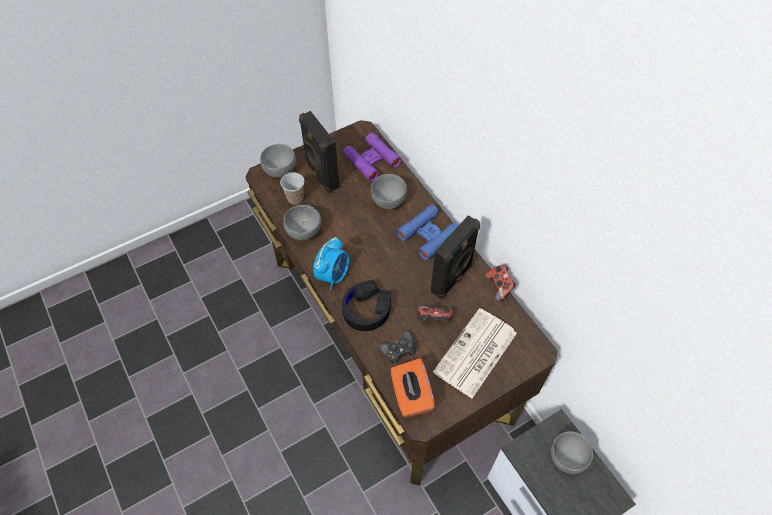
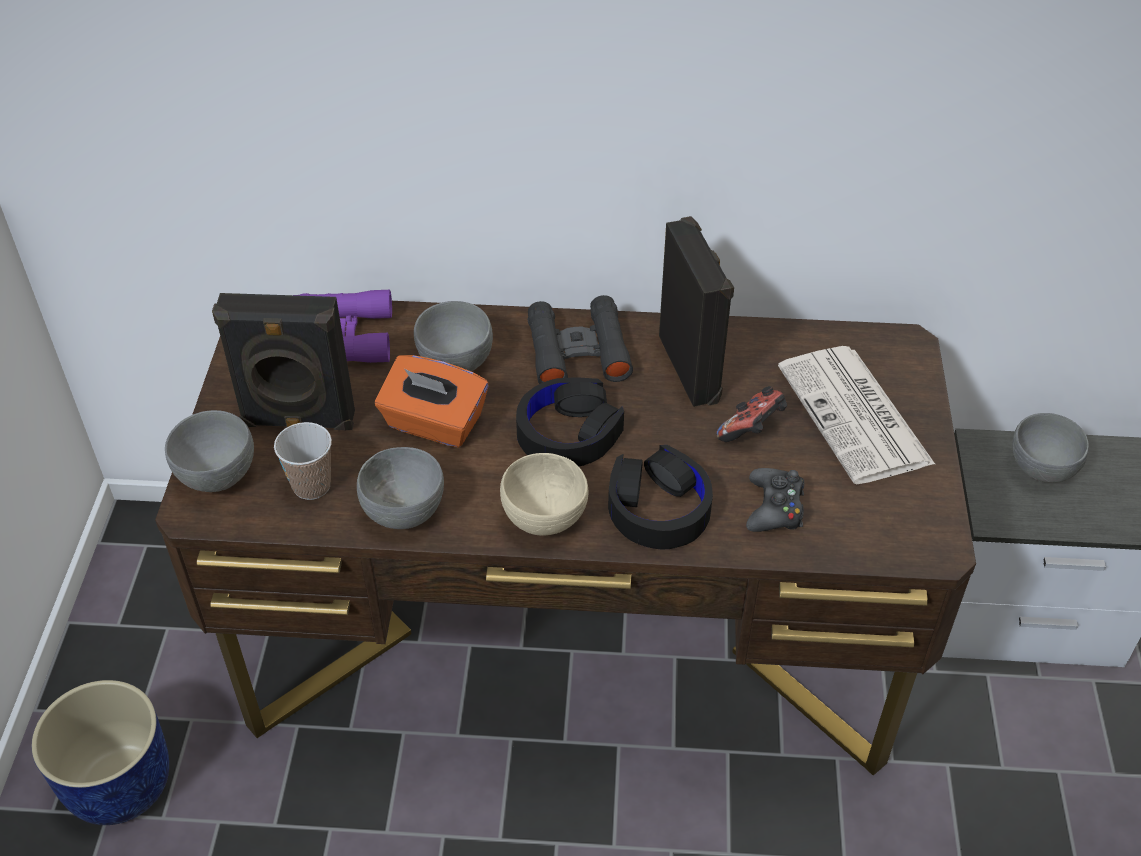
camera: 55 degrees left, 10 degrees down
(236, 241) = (121, 782): none -> blue planter
(333, 275) = (543, 518): alarm clock -> beige bowl
(382, 258) = (568, 433): none -> black headphones
(411, 396) = (877, 537): orange tissue box -> orange tissue box (434, 423)
(428, 235) = (578, 351): blue binoculars -> black binoculars
(499, 287) = (754, 323): game controller -> none

